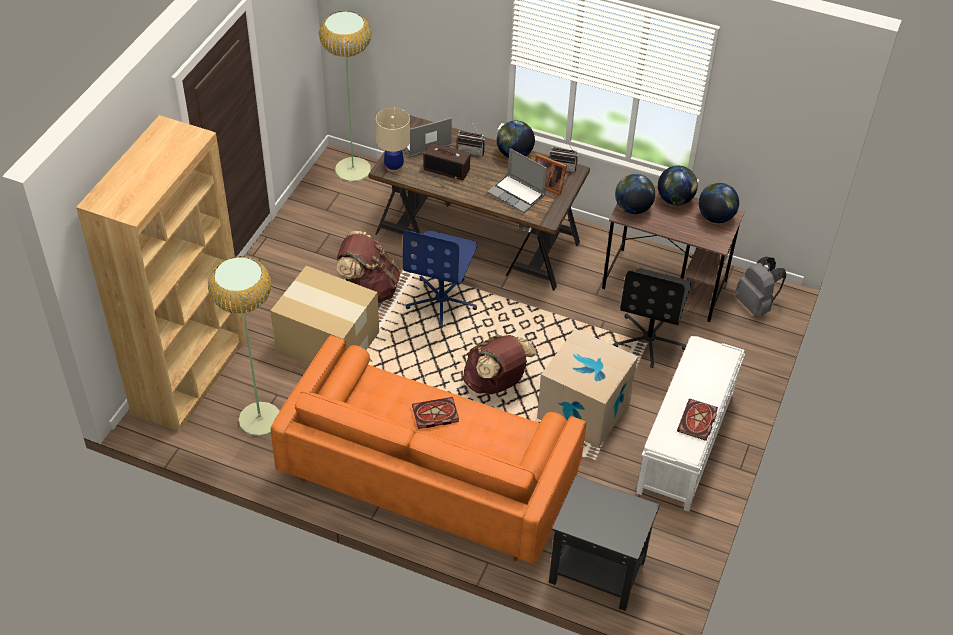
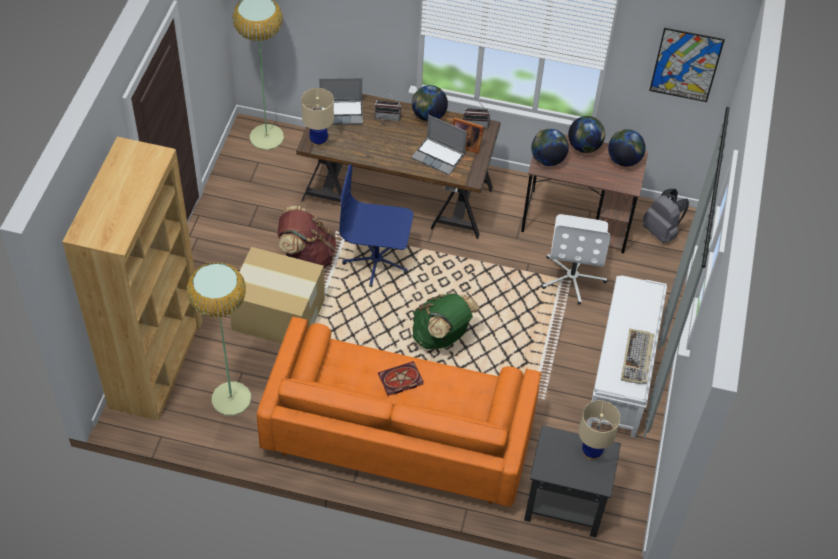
camera: 10 degrees left, 5 degrees up
(424, 142) = (342, 113): laptop -> laptop turned 150 degrees counterclockwise
(442, 300) = (376, 261): blue office chair -> blue office chair turned 90 degrees clockwise
(447, 170) = (369, 138): radio -> none
(496, 383) = (441, 336): brown backpack -> green backpack
(584, 410) = (525, 352): cardboard box -> none
(625, 510) = (591, 452): none -> beige table lamp
(649, 339) = (572, 277): black office chair -> white office chair
(698, 422) = (637, 358): book -> keyboard
(788, 115) = (686, 65): none -> picture

